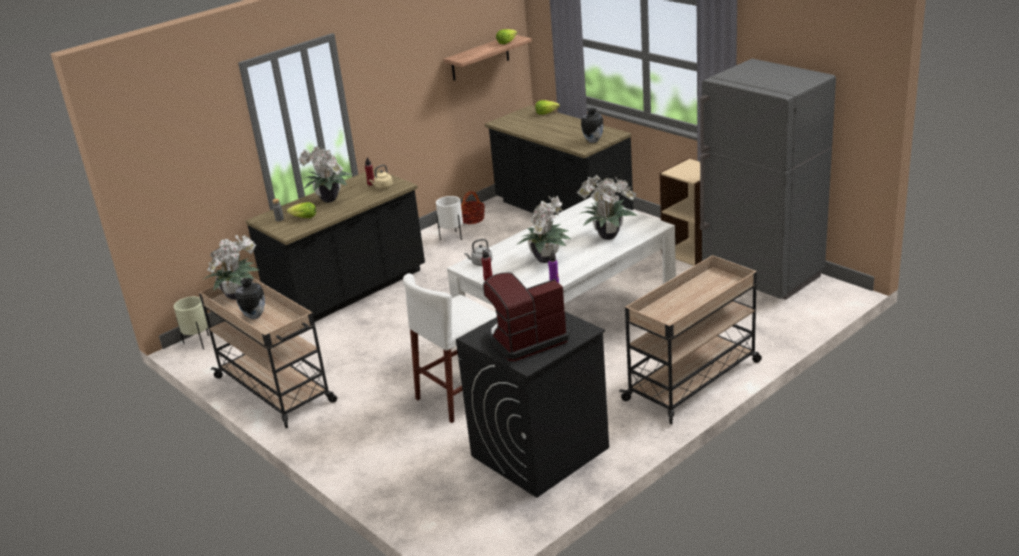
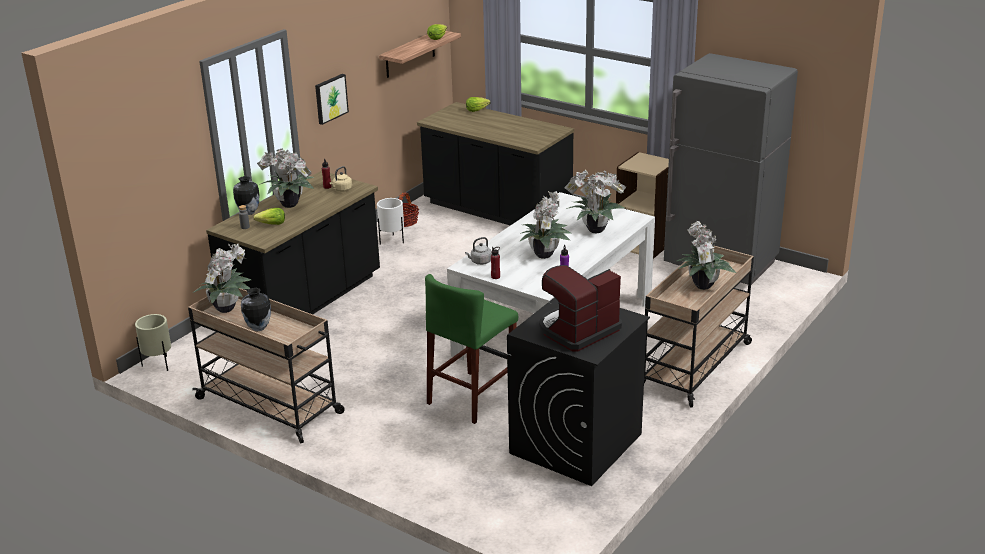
camera: 15 degrees left, 0 degrees up
(388, 99) = (330, 98): none -> picture
(460, 395) = (472, 397): white stool -> green stool
(592, 141) = (539, 137): vase -> vase (248, 212)
(693, 301) = (702, 287): none -> potted plant

